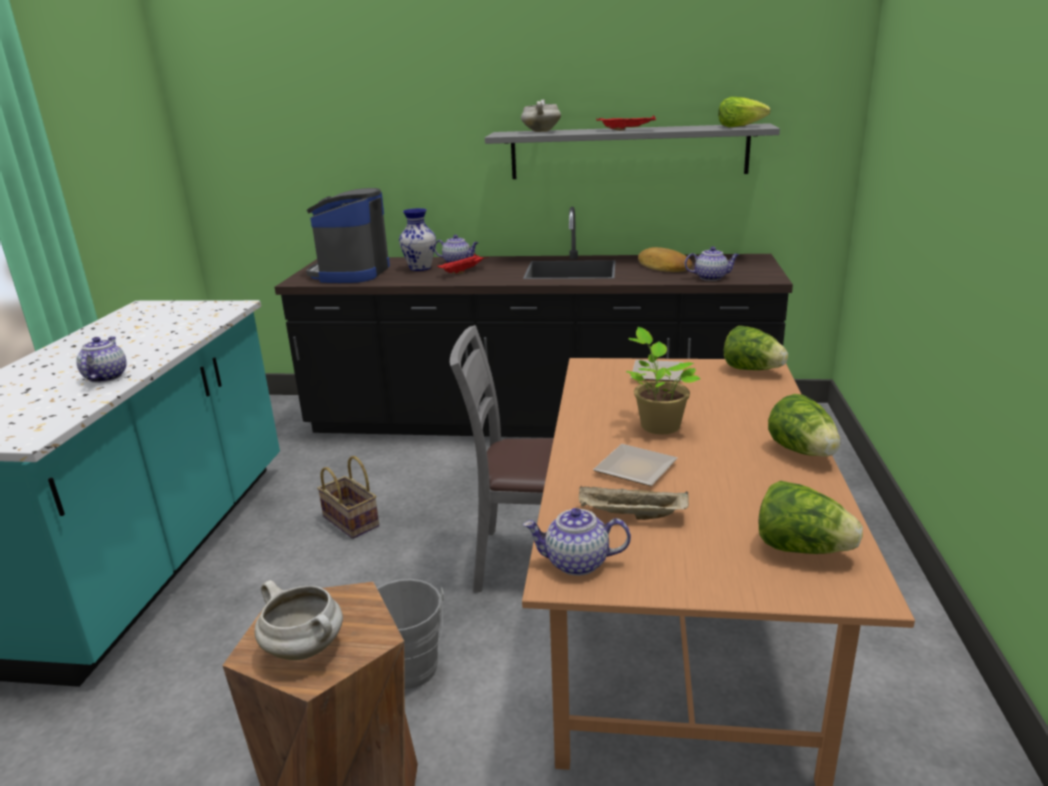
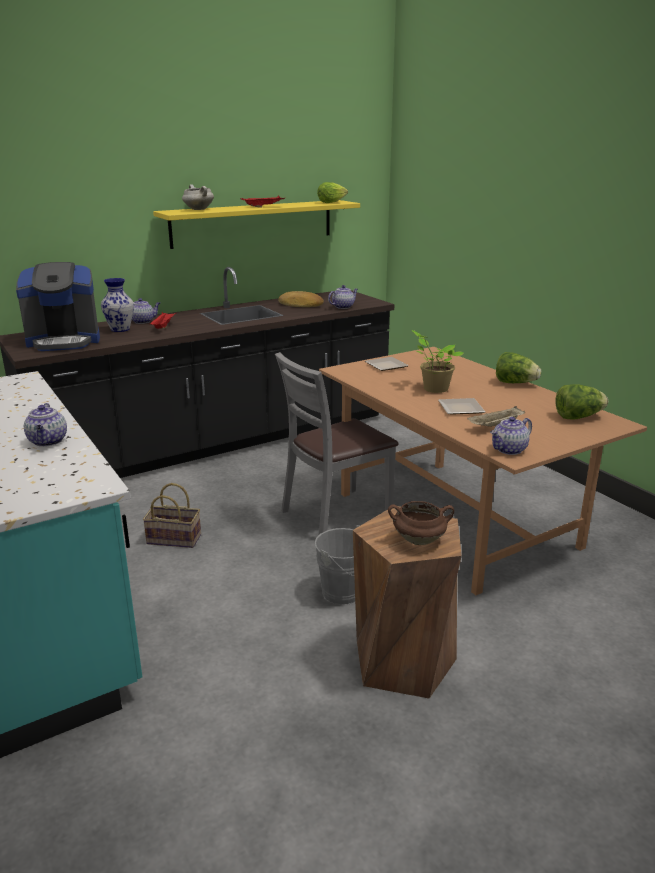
camera: 40 degrees left, 0 degrees up
(106, 377) = (48, 441): teapot -> teapot turned 150 degrees counterclockwise
(306, 648) = (419, 540): white cooking pot -> brown cooking pot
(351, 273) = (64, 341): coffee machine -> coffee machine turned 75 degrees counterclockwise
(628, 152) = (253, 223): grey shelf -> yellow shelf
(752, 370) = (429, 354): lettuce -> none

